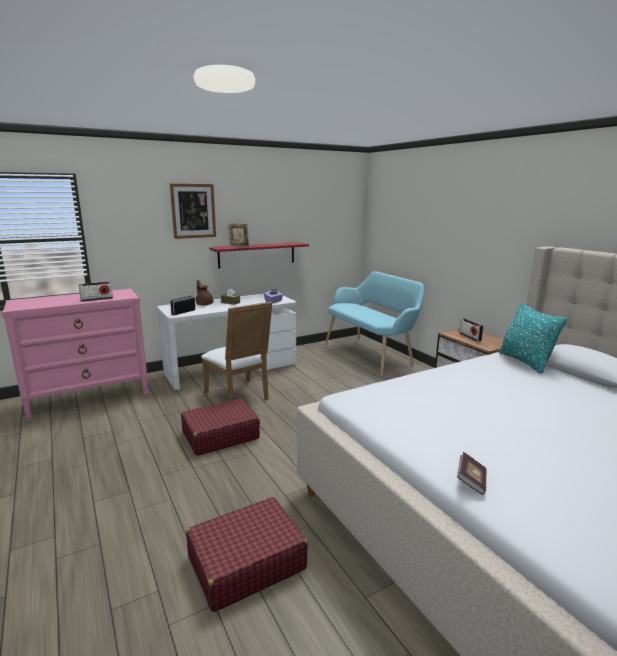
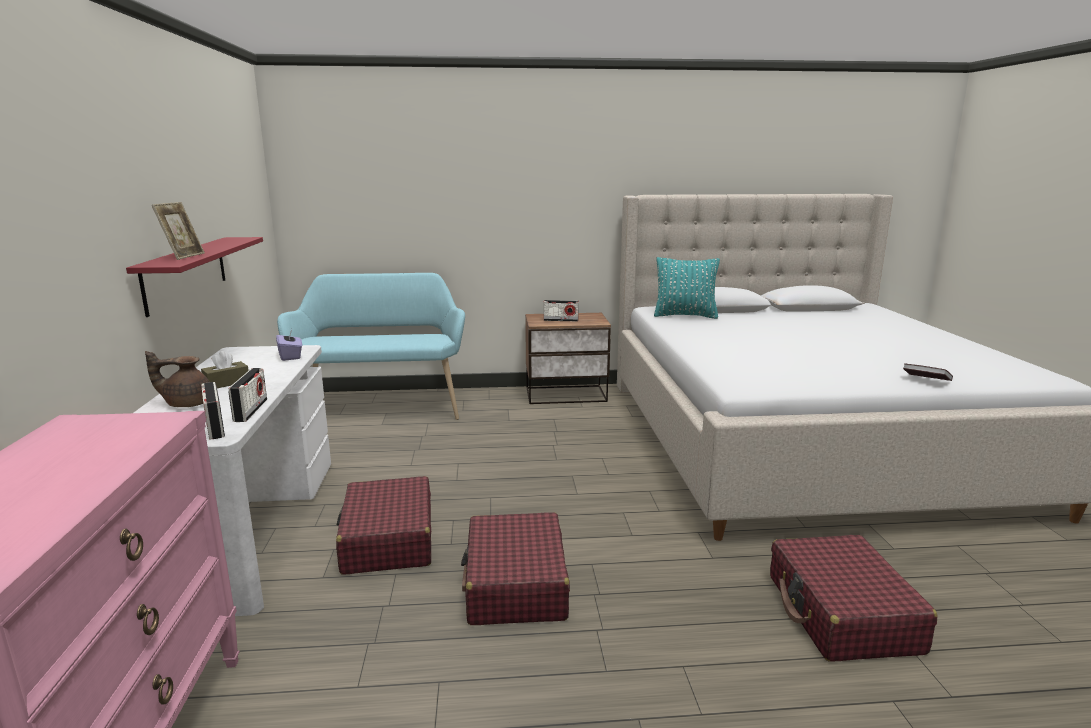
camera: 65 degrees left, 0 degrees up
(97, 299) = (116, 455): radio -> radio (251, 410)
(193, 211) = (88, 175): picture -> none
(239, 396) = (388, 540): white chair -> red suitcase

